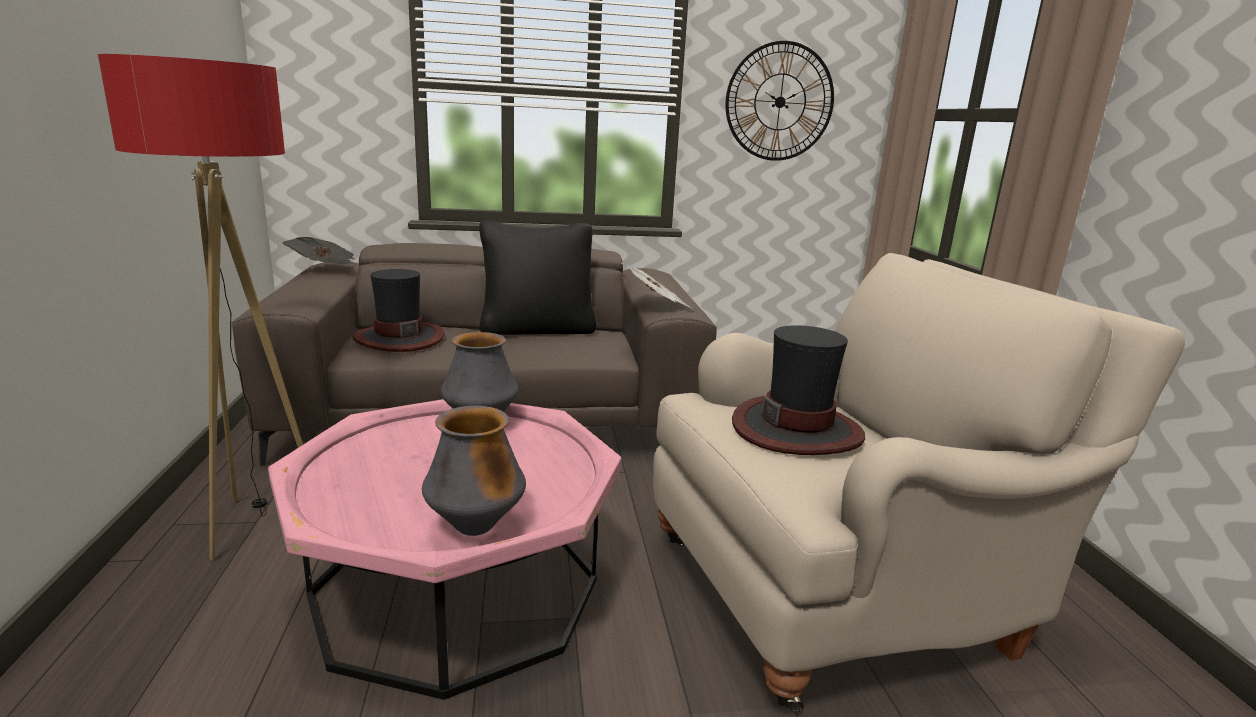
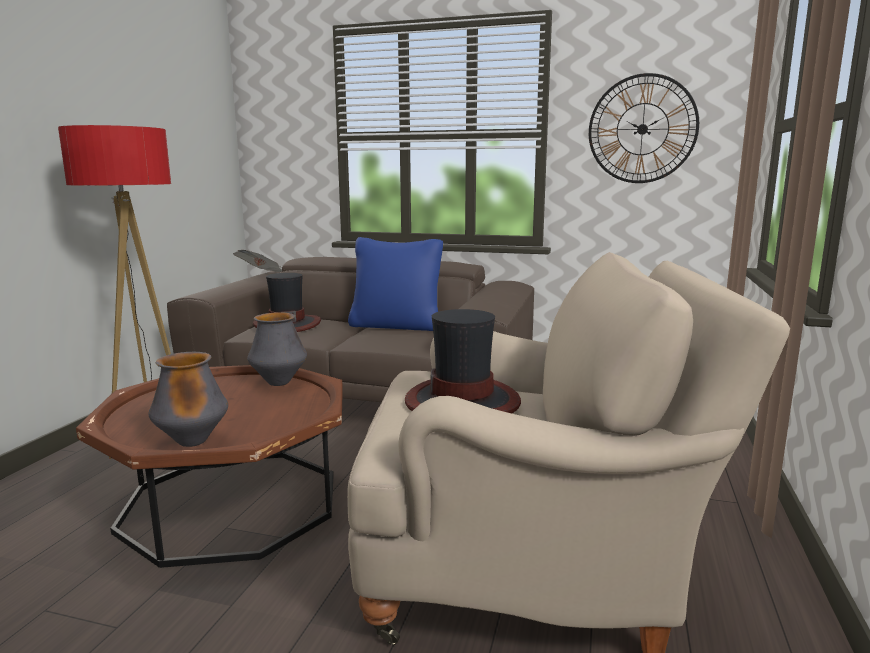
camera: 25 degrees right, 5 degrees down
(456, 588) = (231, 502): pink coffee table -> brown coffee table
(537, 329) = (396, 325): black pillow -> blue pillow
(656, 305) = (468, 305): newspaper -> none

